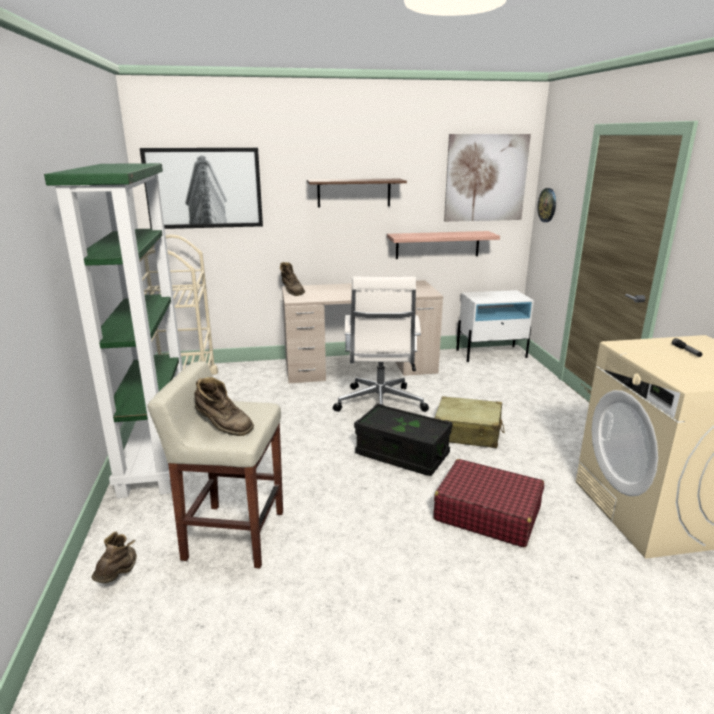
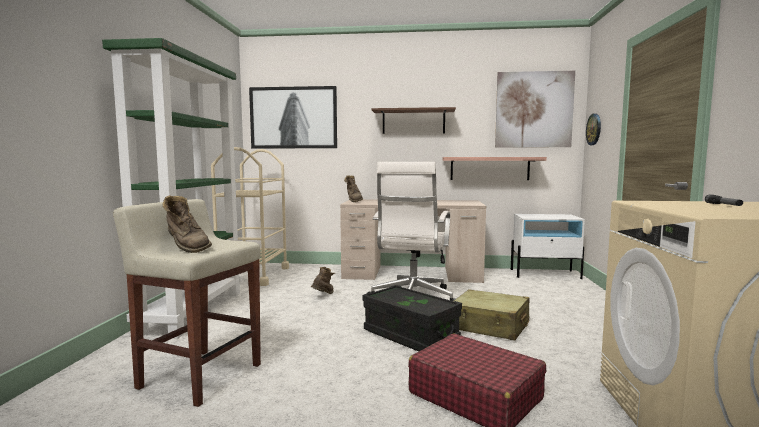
camera: 15 degrees right, 15 degrees down
(119, 576) = (73, 392): brown boot -> brown boot (323, 295)

